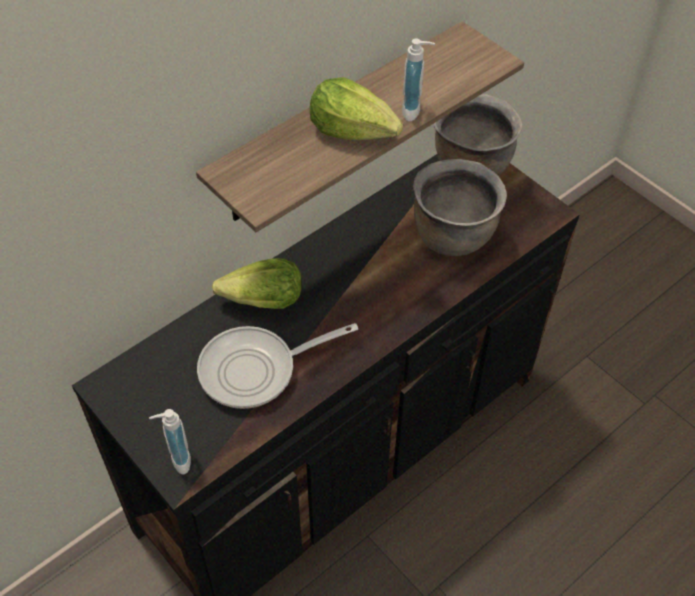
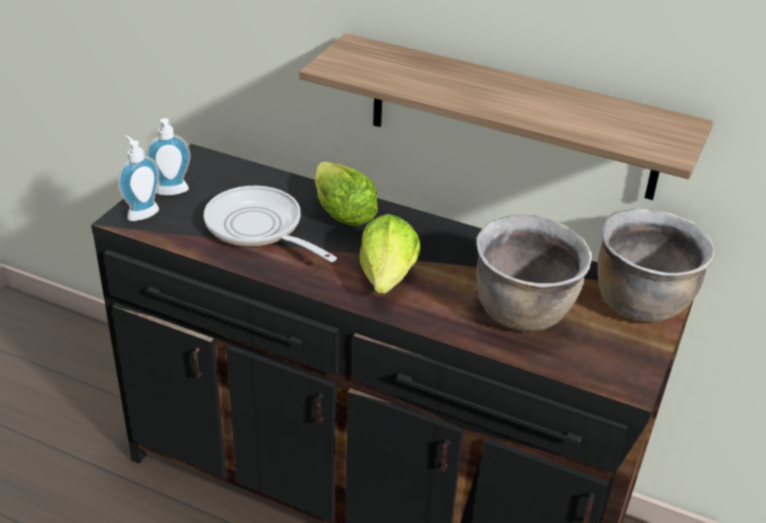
camera: 65 degrees right, 15 degrees down
(353, 130) = (467, 91): lettuce -> lettuce (388, 276)
(415, 110) = (532, 117): soap dispenser -> soap dispenser (172, 193)

